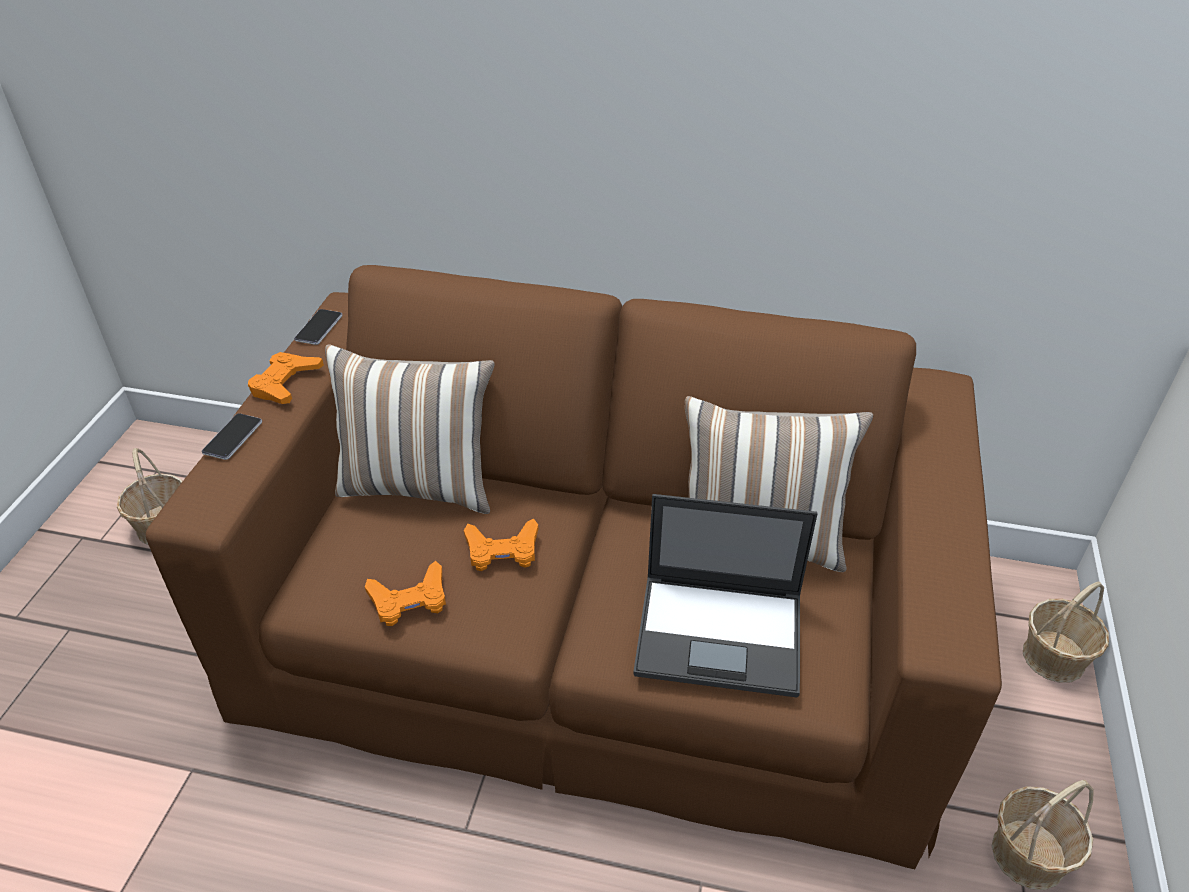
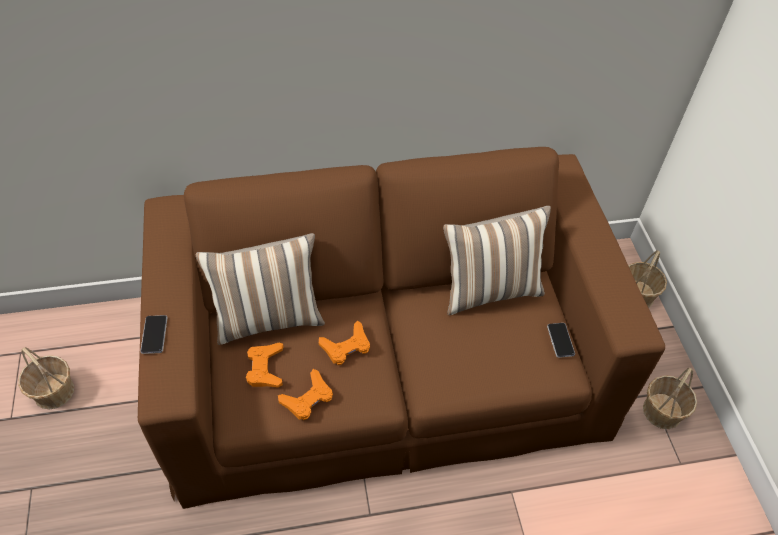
camera: 25 degrees left, 10 degrees up
(285, 383) = (163, 282): orange game controller -> orange game controller (265, 368)
(318, 328) = (157, 232): phone -> phone (560, 340)
(721, 634) = (497, 356): laptop -> none

